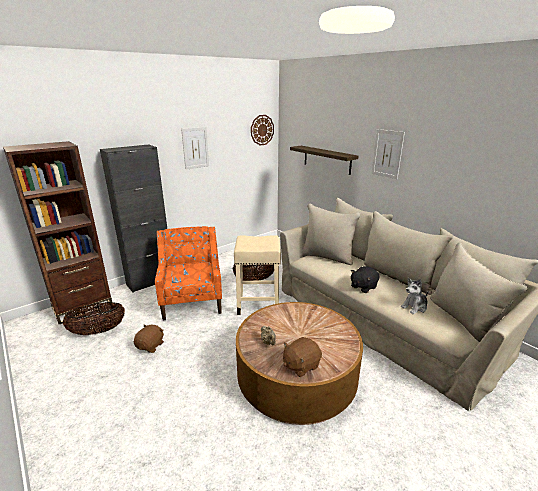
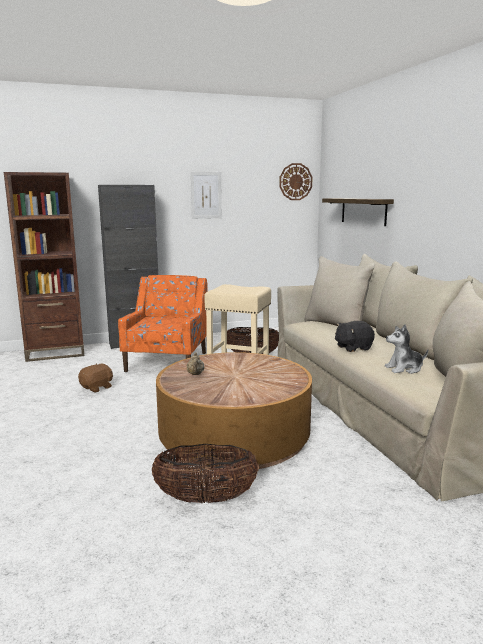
camera: 20 degrees right, 10 degrees down
(98, 331) = (56, 371): basket -> basket (206, 499)
(301, 365) = (213, 393): brown plush toy -> none
(387, 154) = (422, 191): picture -> none

